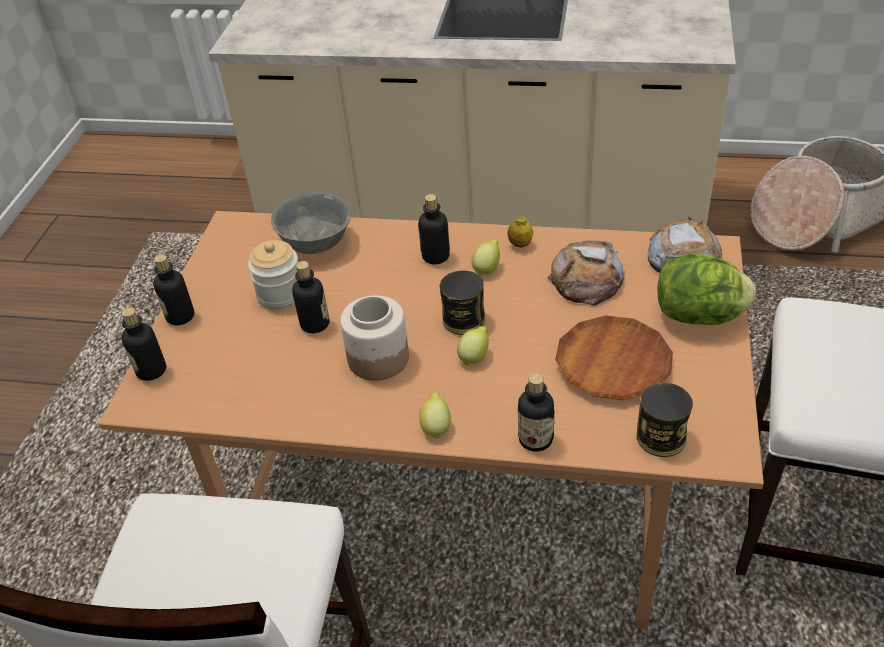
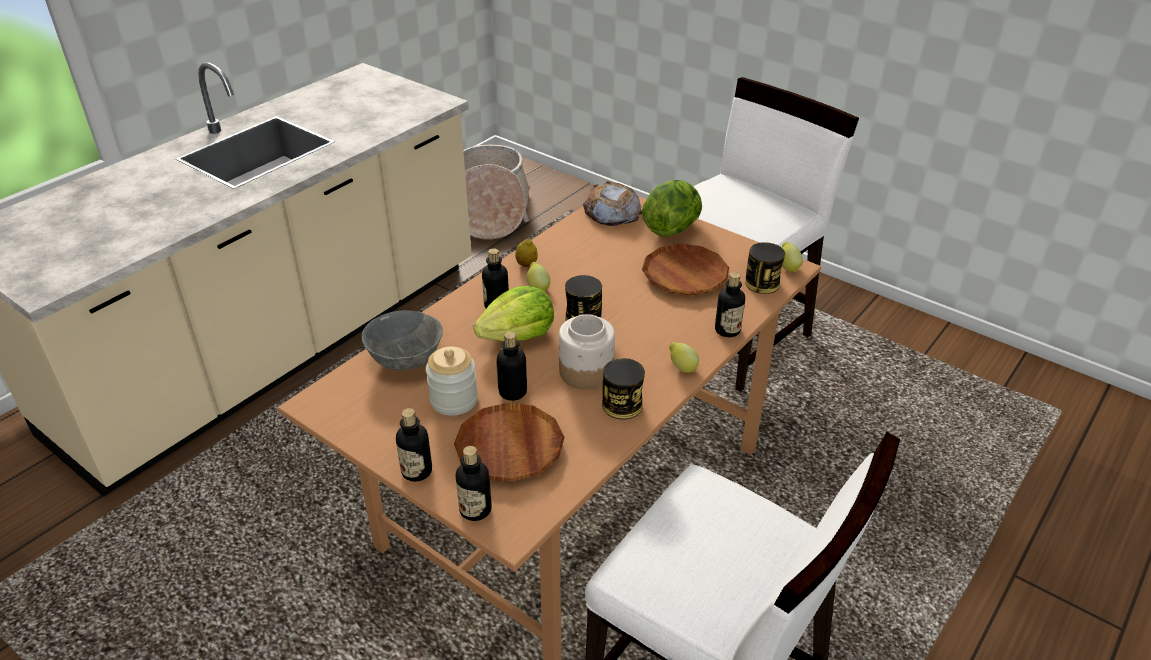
camera: 65 degrees left, 5 degrees down
(238, 356) = (509, 447): none -> brown plate
(344, 405) = (622, 405): none -> can
(400, 290) = (518, 335): none -> lettuce
(474, 357) = (627, 327): lemon -> lemon (788, 267)
(587, 279) = (595, 253): bread -> none

